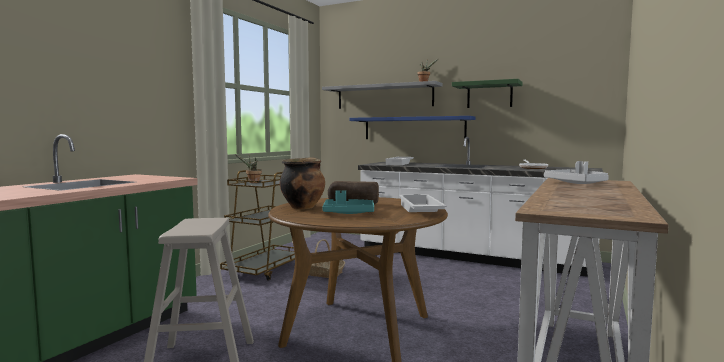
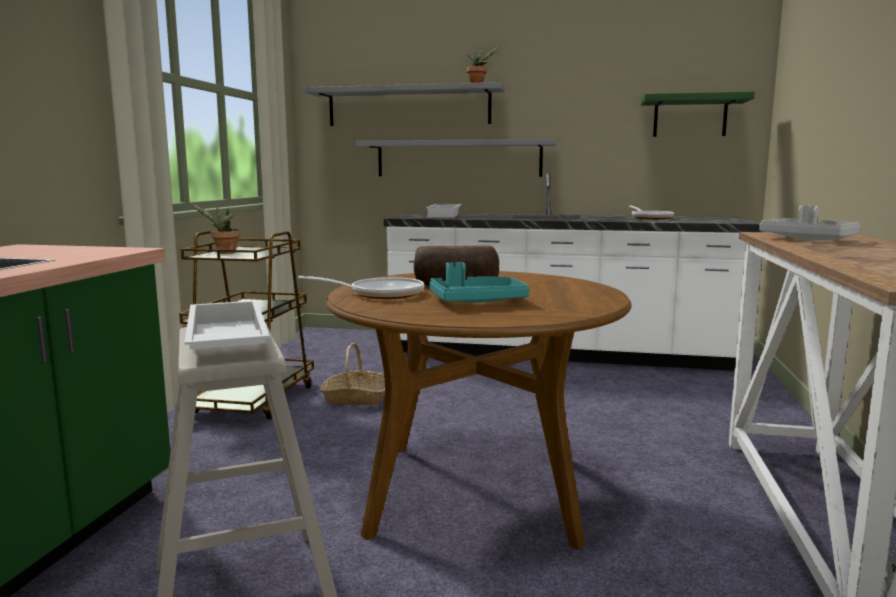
camera: 15 degrees left, 5 degrees up
(303, 207) = (380, 294): cooking pot -> frying pan
(413, 128) = (458, 159): blue shelf -> grey shelf
(419, 210) = (577, 290): white tray -> white tray (224, 341)
(489, 95) = (578, 107): green shelf -> green shelf (690, 117)

